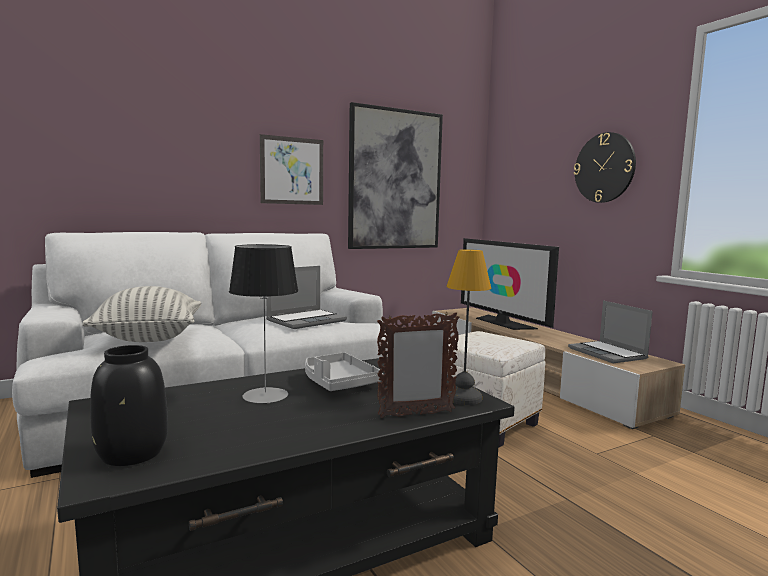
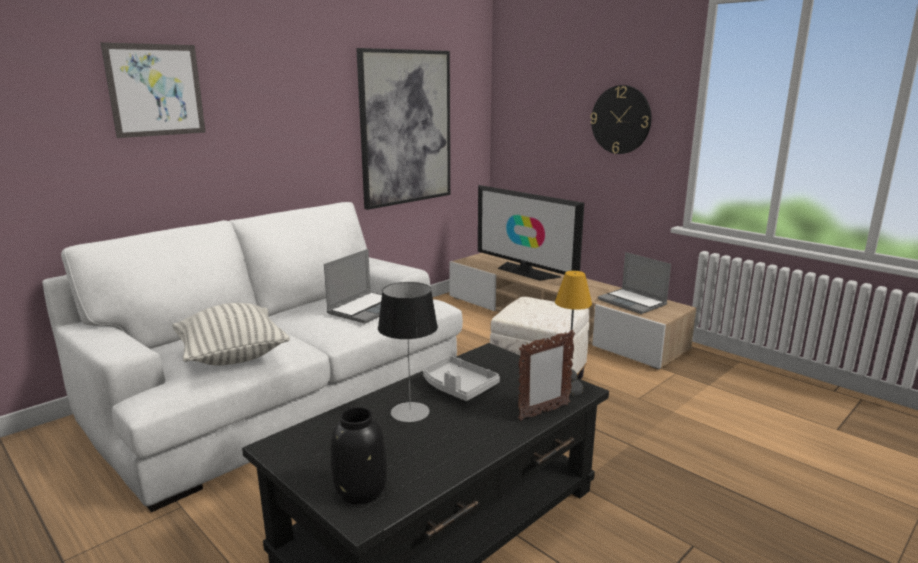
camera: 15 degrees left, 10 degrees up
(292, 171) = (303, 132): picture -> picture (156, 90)

